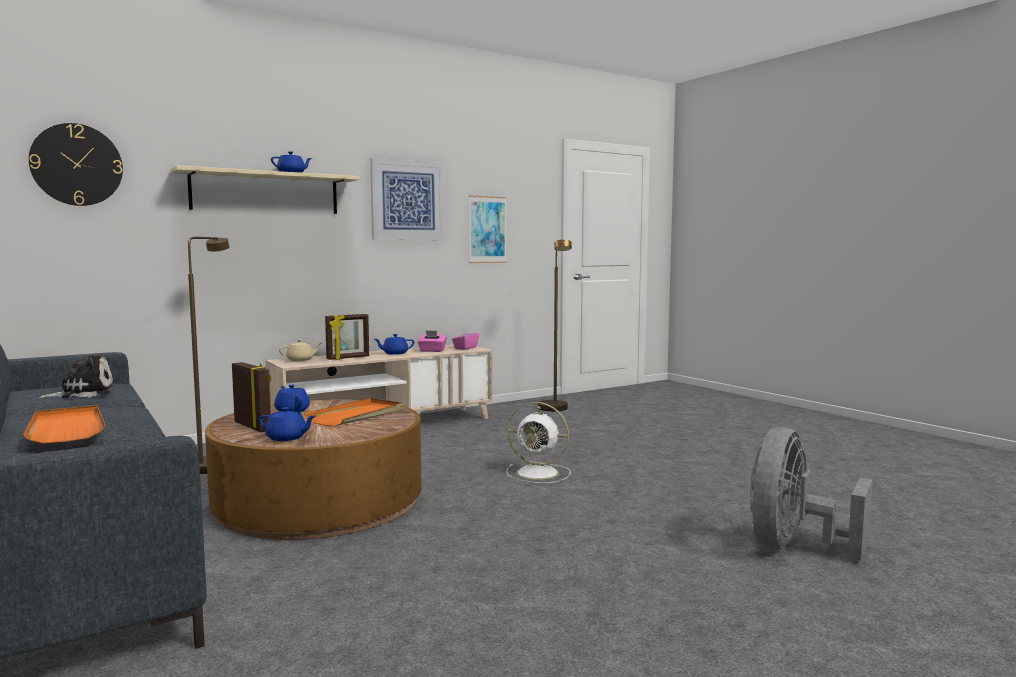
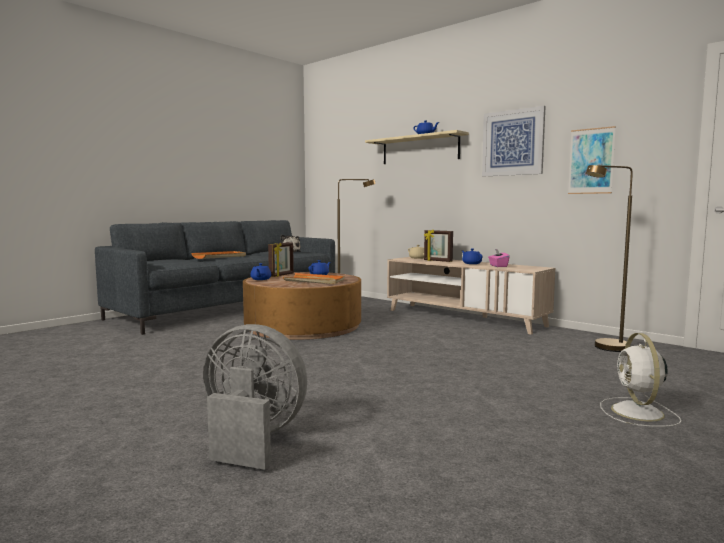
camera: 75 degrees right, 0 degrees up
(77, 165) = (345, 146): wall clock -> none
(465, 348) = (528, 268): pink tissue box -> none
(539, 473) = (391, 357): white fan -> white fan (638, 413)

